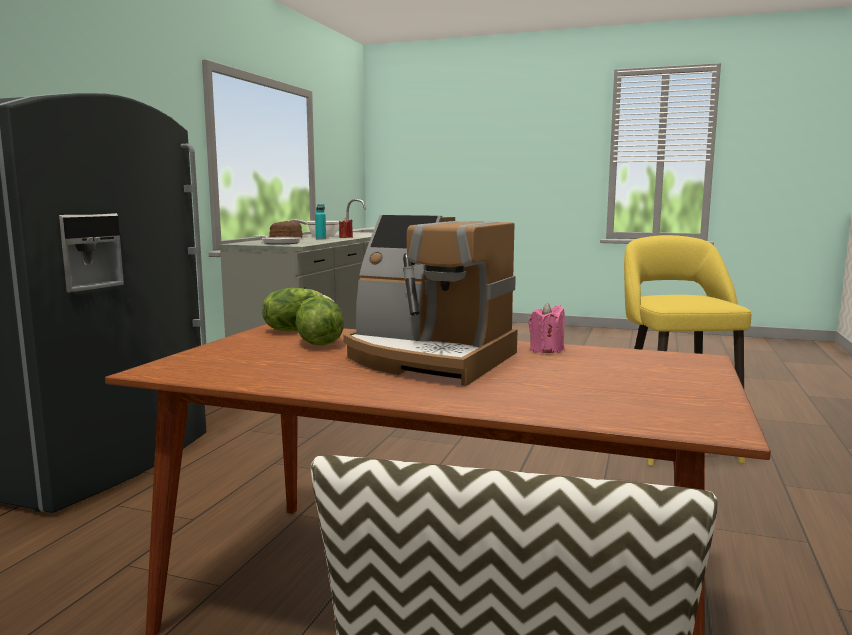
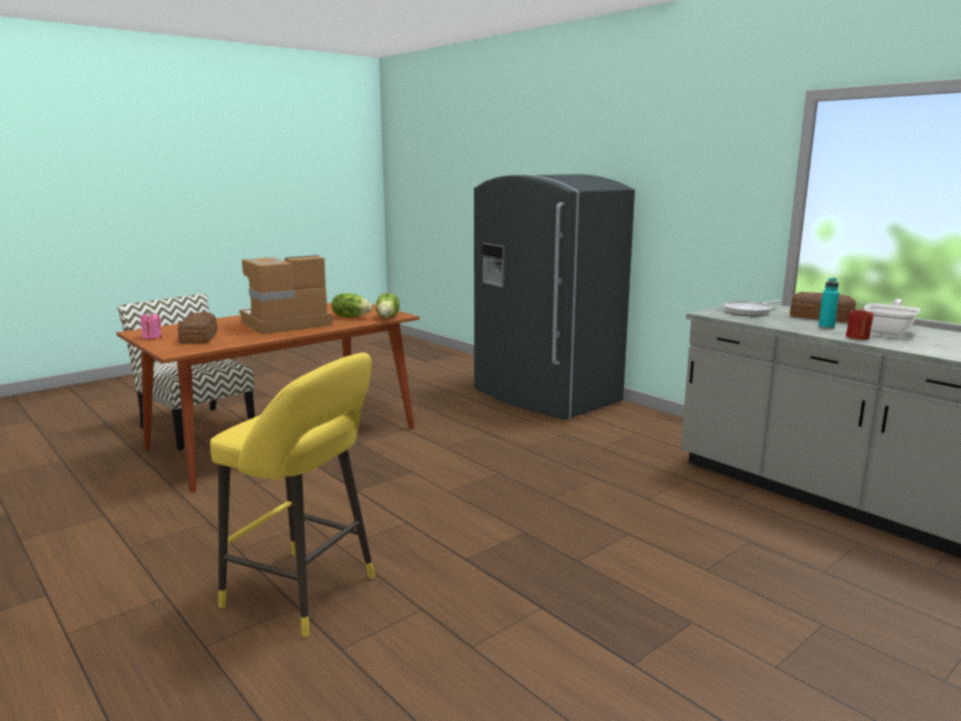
camera: 120 degrees right, 5 degrees up
(546, 350) = (253, 338): pink candle -> pink candle (152, 337)
(614, 373) = (200, 337): none -> bread

